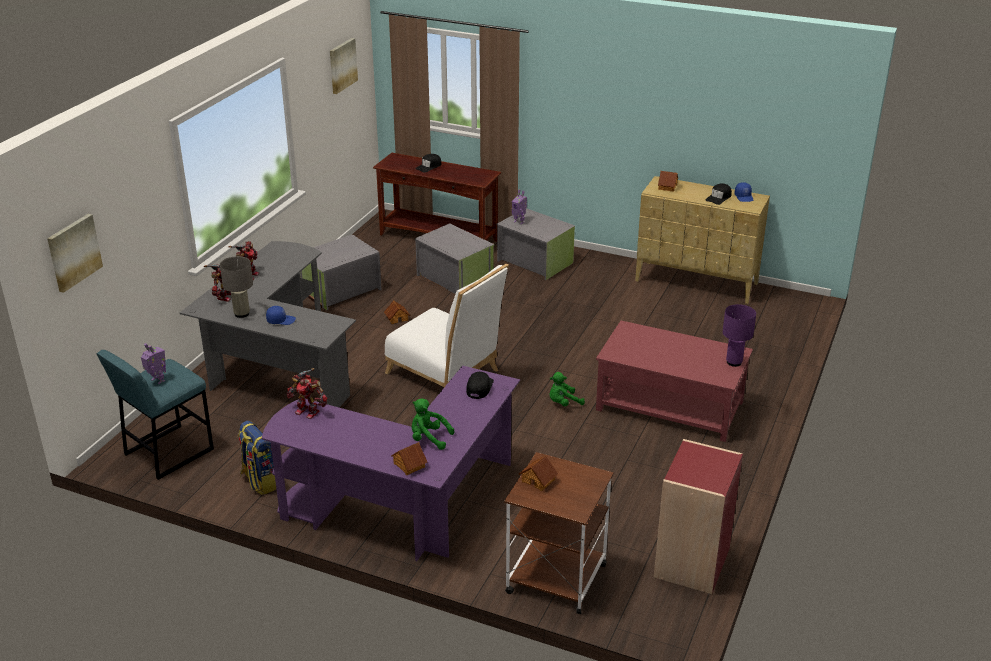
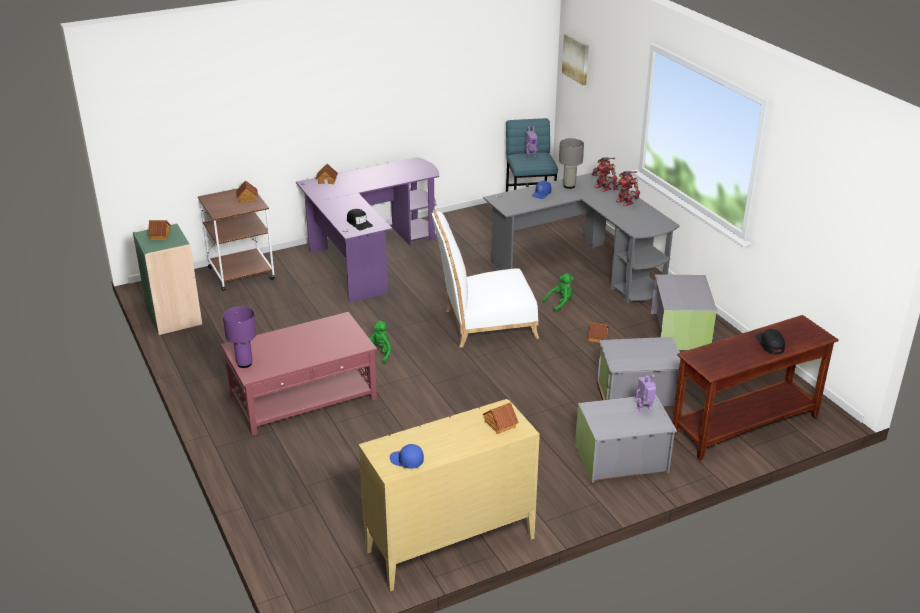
camera: 130 degrees right, 0 degrees up
(260, 481) = (460, 226): backpack -> none
(308, 411) = (421, 173): toy robot -> none
(342, 65) = (846, 189): picture -> none
(429, 439) = (338, 192): green plush toy -> green plush toy (560, 303)
(692, 563) = (173, 317): red bookcase -> green bookcase
(701, 471) = (160, 235): none -> toy house
(719, 198) = (429, 442): black cap -> none

